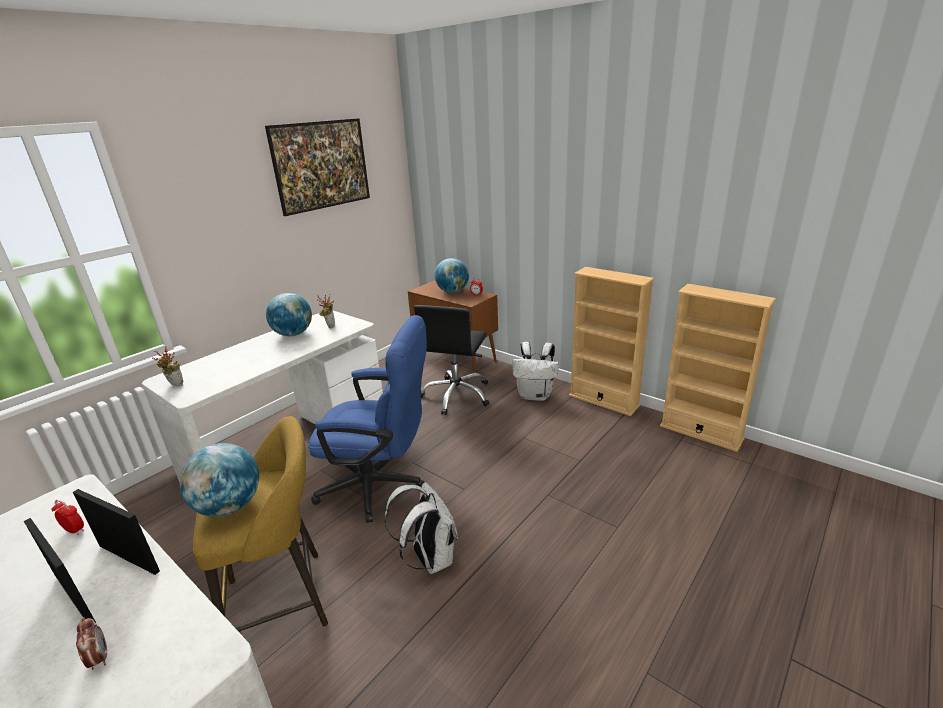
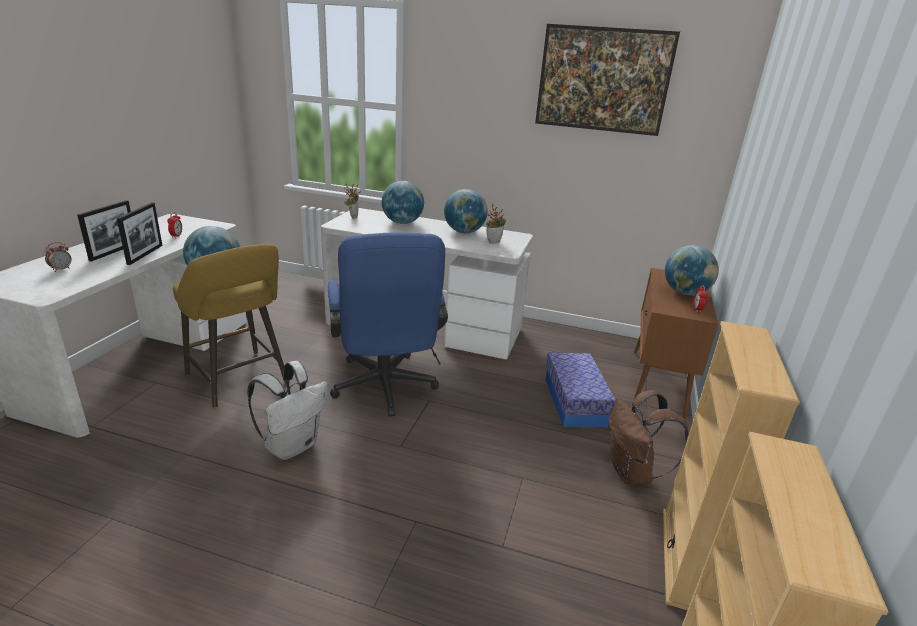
camera: 65 degrees right, 0 degrees up
(231, 359) = (402, 223): none -> globe
(457, 395) = (574, 401): black office chair -> storage box
(535, 395) = (632, 473): white backpack -> brown backpack

